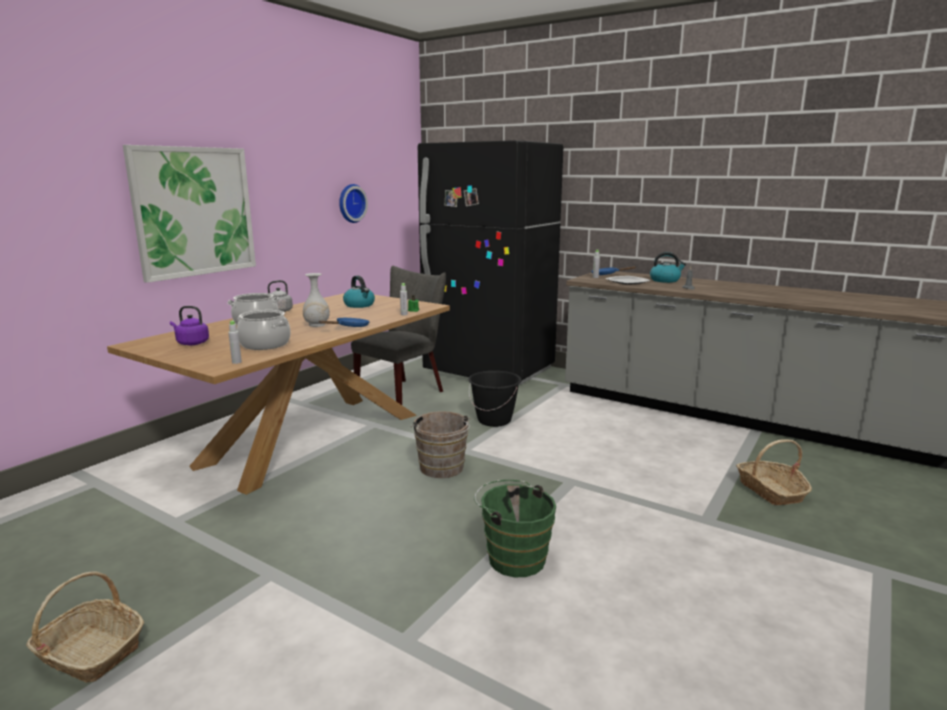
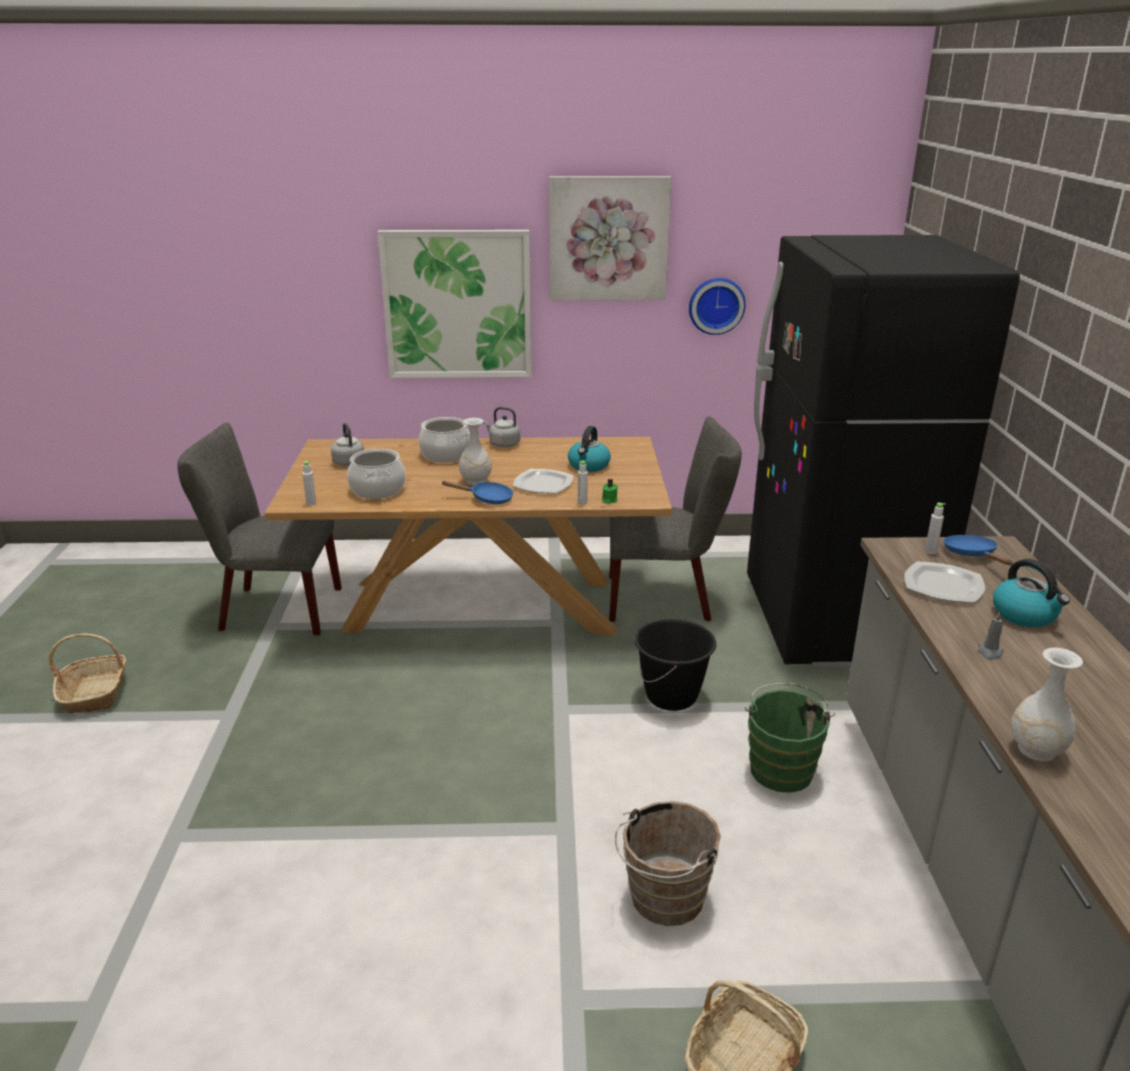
camera: 55 degrees right, 10 degrees up
(148, 515) = (272, 609): none -> grey chair
(191, 343) = (348, 462): purple kettle -> grey kettle
(289, 157) = (608, 238): none -> picture
(360, 315) = (542, 484): none -> plate
(442, 469) = (496, 717): brown bucket -> brown bucket (663, 900)
(513, 557) = (351, 847): green bucket -> green bucket (781, 767)
(763, 298) = (1035, 749): none -> white vase

